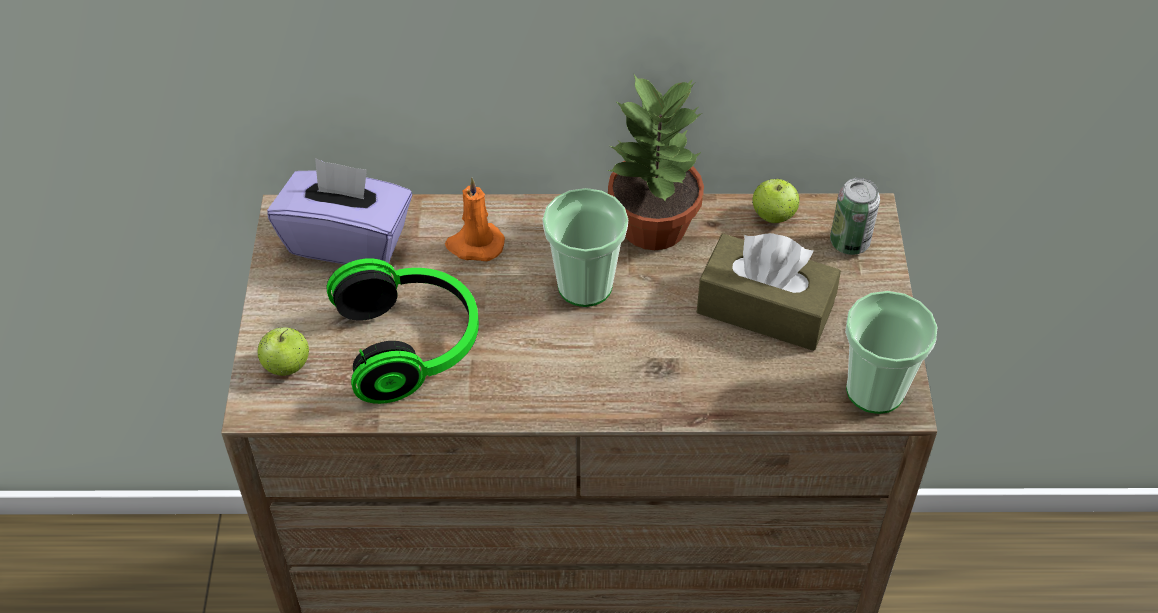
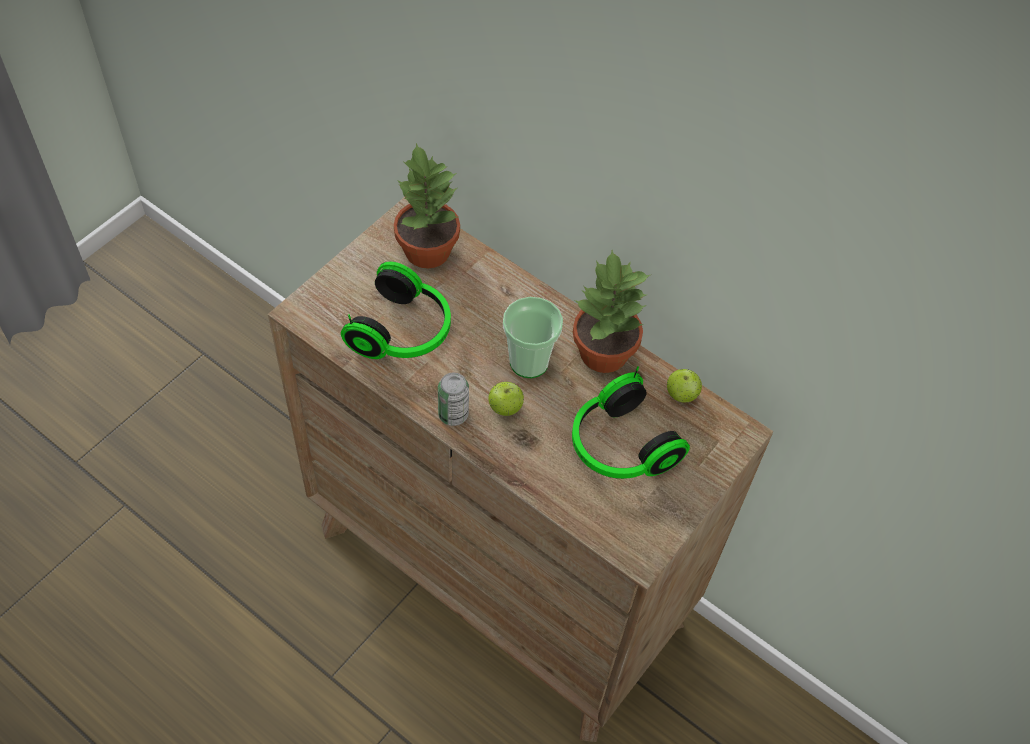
camera: 35 degrees right, 5 degrees up
(287, 366) = (330, 300): apple -> apple (505, 408)
(348, 240) = (426, 249): purple tissue box -> potted plant
(474, 245) = (491, 297): orange candle -> none
(765, 308) = (619, 446): brown tissue box -> headphones
(849, 242) = (712, 442): can -> can (453, 414)
(875, 390) = (634, 539): cup -> none

